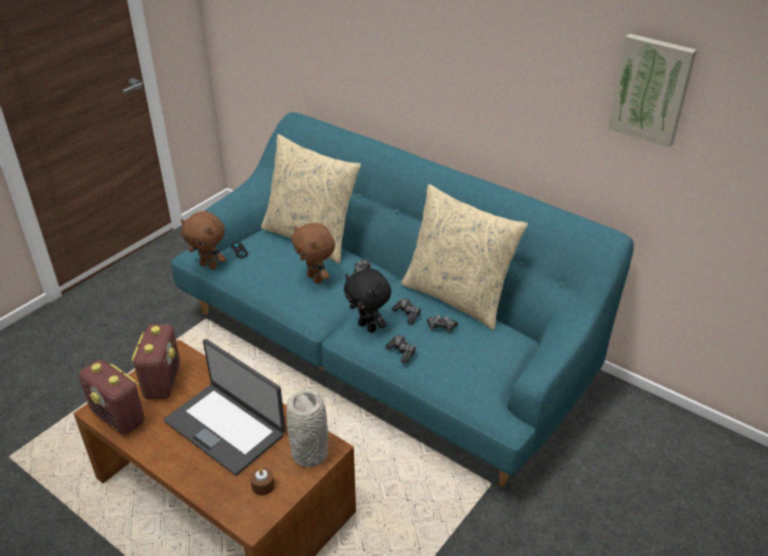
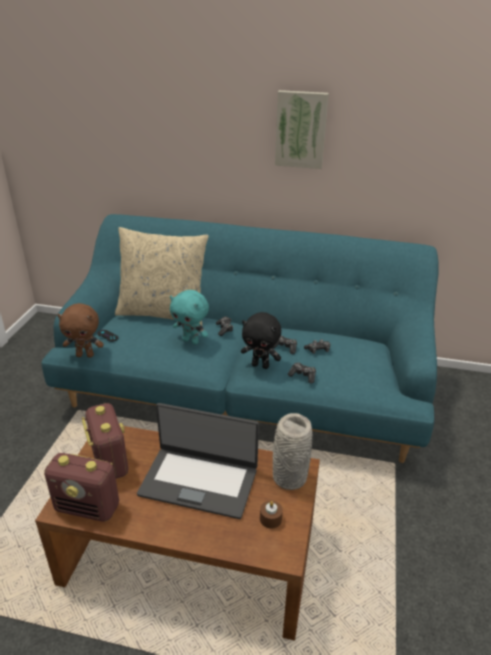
camera: 25 degrees left, 5 degrees down
(316, 278) = (191, 341): brown plush toy -> turquoise plush toy
(457, 297) = (310, 327): beige pillow -> none
(651, 89) = (443, 126): picture -> picture (301, 129)

